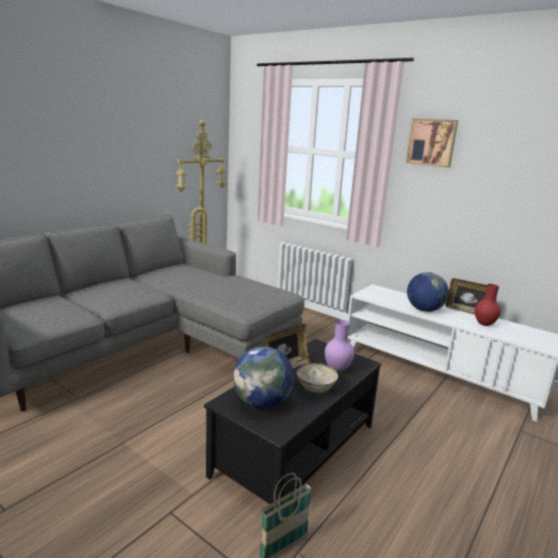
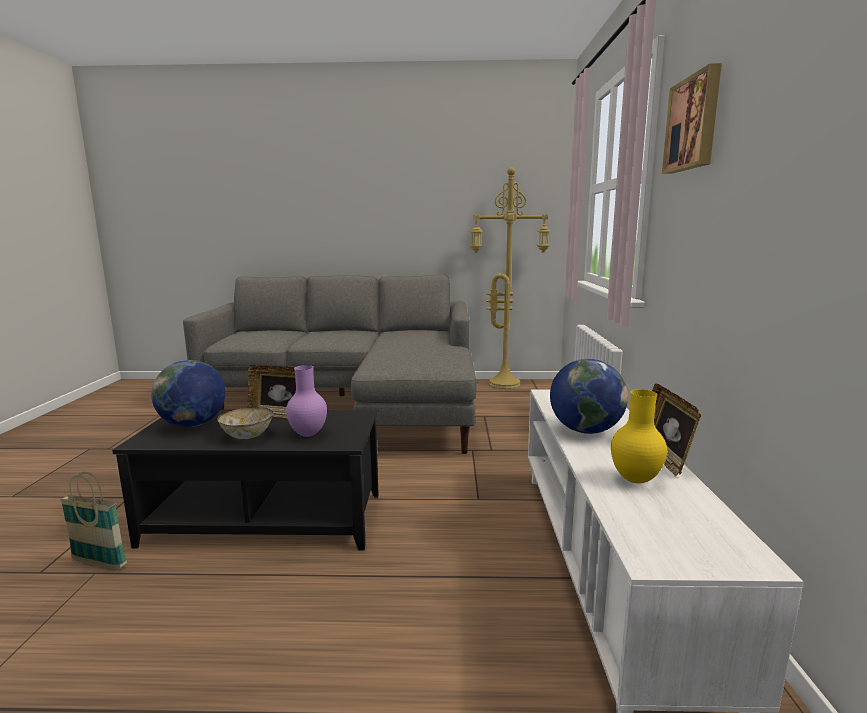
camera: 55 degrees right, 5 degrees down
(483, 324) = (634, 479): red vase -> yellow vase

